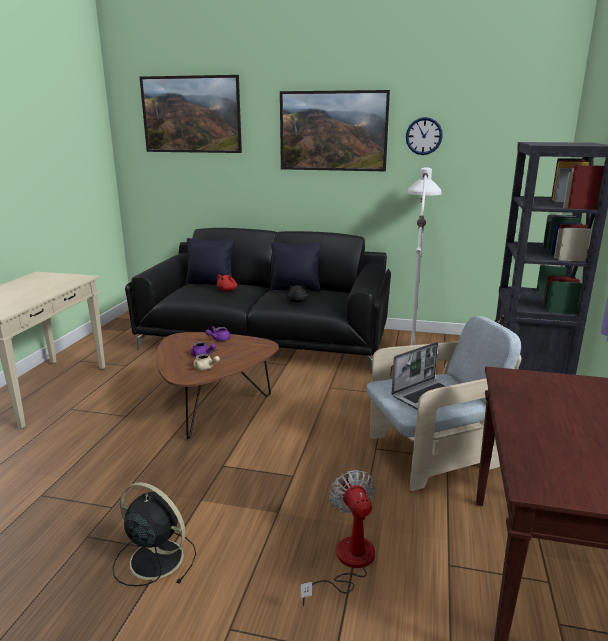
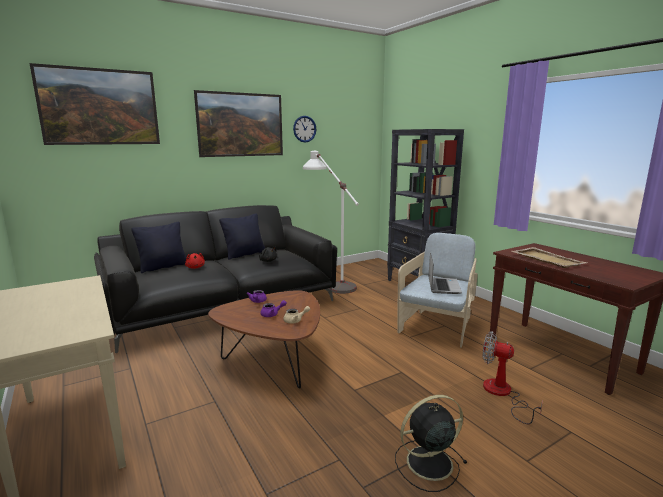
camera: 45 degrees left, 5 degrees down
(532, 404) = (546, 259): none -> beige tray

